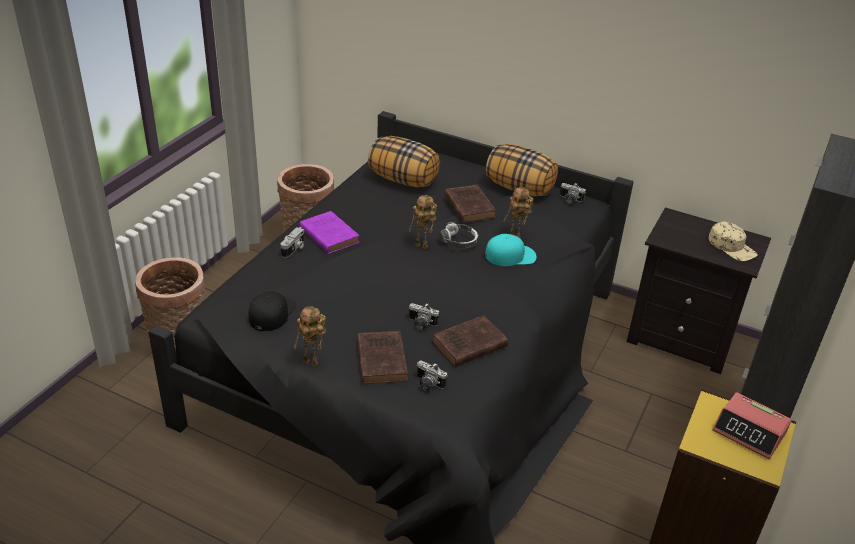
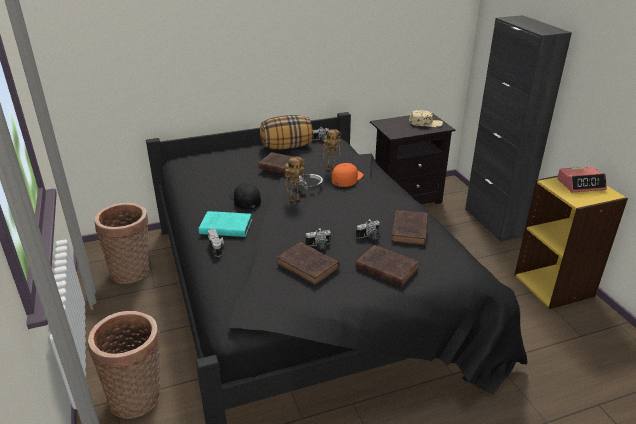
camera: 45 degrees left, 5 degrees down
(271, 313) = (279, 289): black cap -> black cap (245, 199)
(312, 362) = (354, 297): toy robot -> none
(324, 312) = (309, 266): none -> brown book
(328, 235) = (224, 227): purple book -> turquoise book
(404, 180) = (215, 174): pillow -> none
(427, 384) = (429, 262): camera -> camera (319, 246)
(510, 255) = (347, 178): turquoise cap -> orange cap

